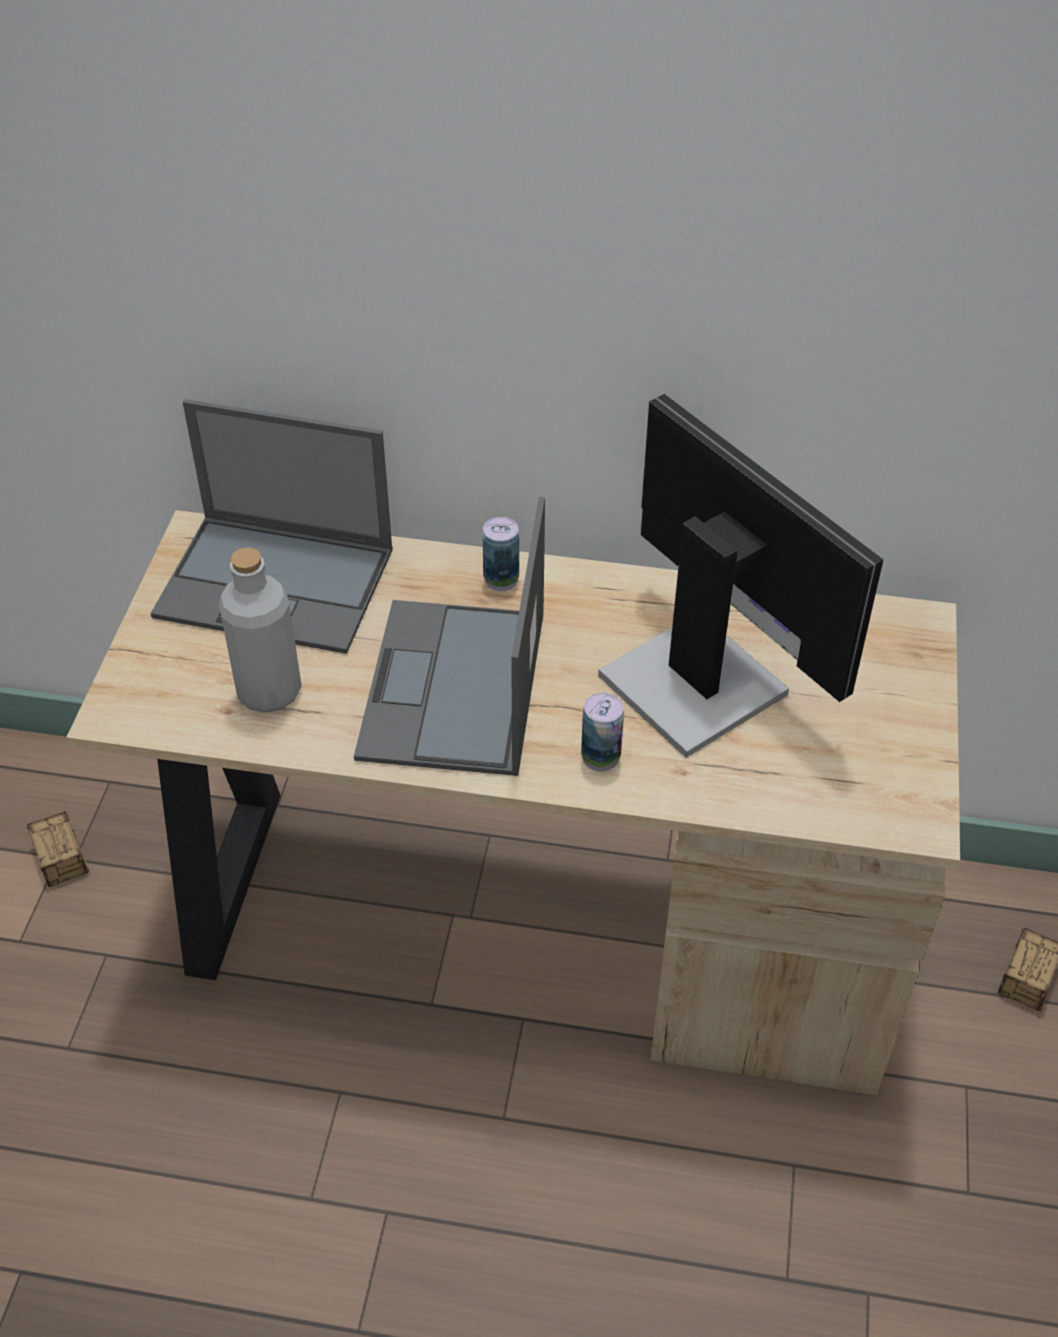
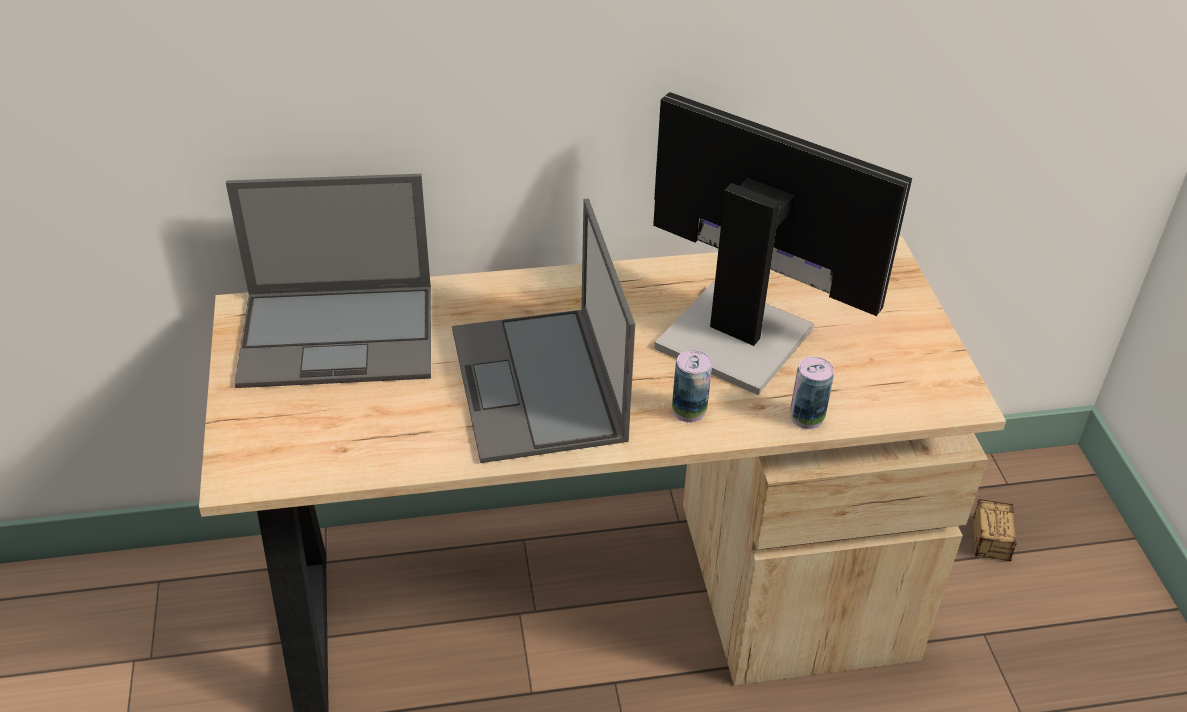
camera: 20 degrees left, 5 degrees down
(72, 889) = (158, 685): storage box -> none
(269, 691) = (375, 424): grey bottle -> none
(501, 579) = (535, 292): can -> can (806, 417)

